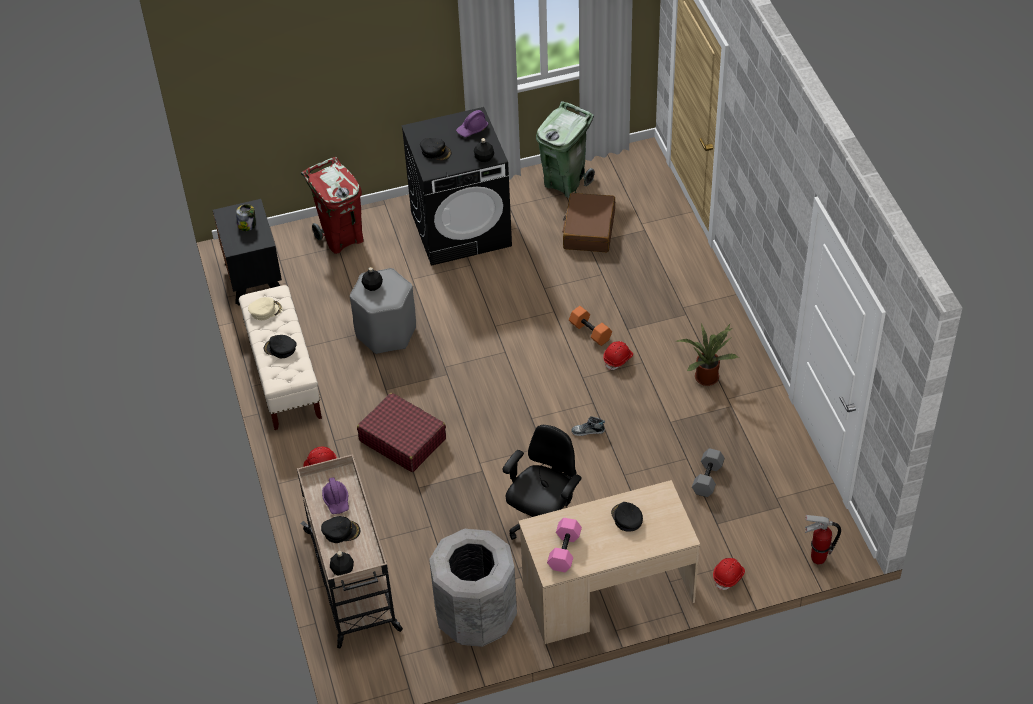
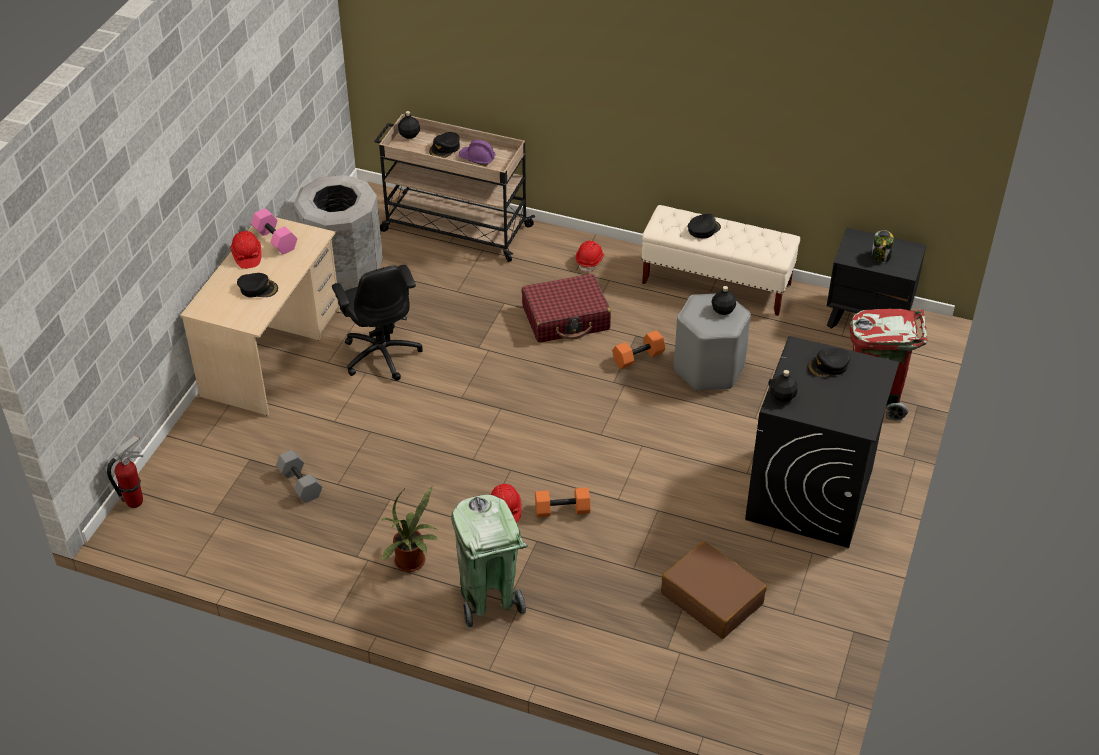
camera: 125 degrees right, 5 degrees down
(265, 310) = (762, 240): beige cap -> none
(407, 375) = (638, 356): none -> orange dumbbell
(472, 129) = (841, 411): purple hard hat -> none
(565, 183) = (811, 625): green trash can -> green trash can (488, 599)
(588, 431) = (444, 436): shoe -> none
(729, 576) = (194, 433): red hard hat -> red hard hat (247, 256)

